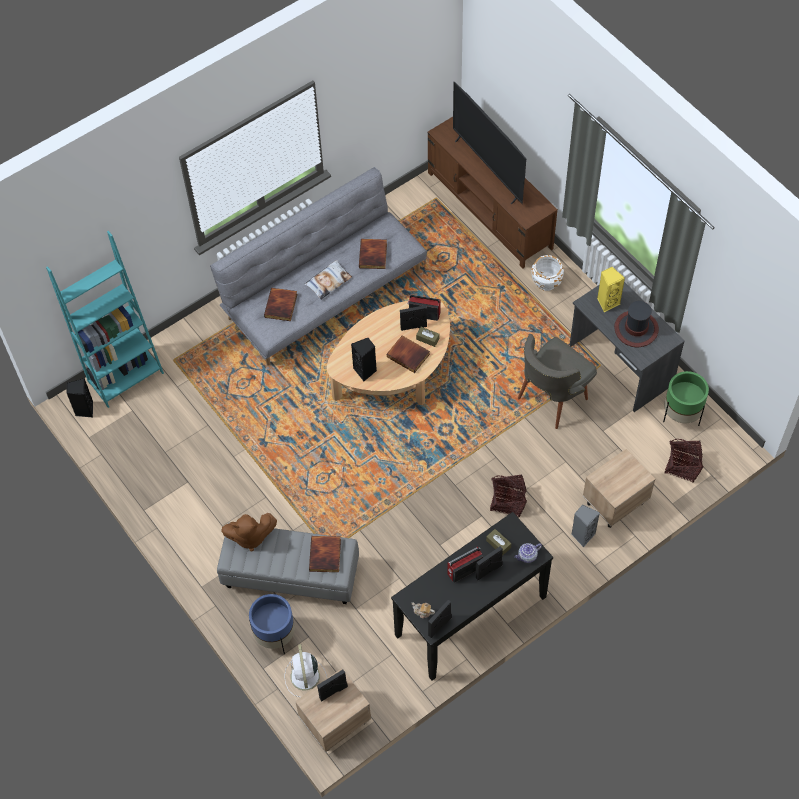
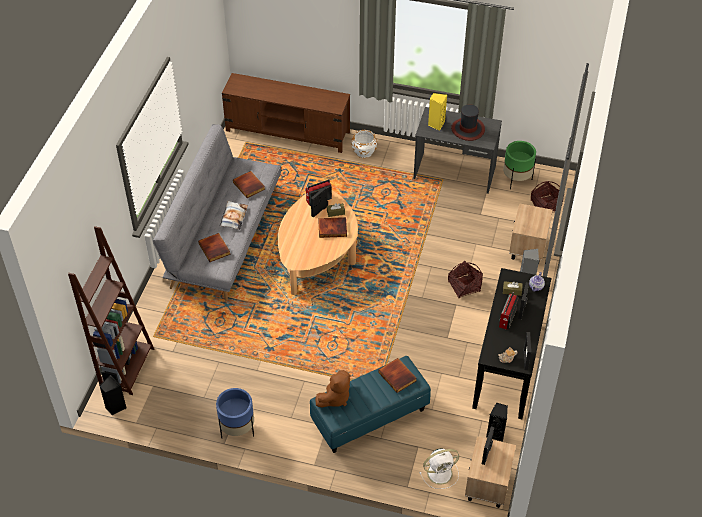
camera: 40 degrees left, 10 degrees down
(125, 377) = (127, 368): turquoise bookcase -> brown bookcase
(275, 635) = (395, 461): blue planter -> blue planter (237, 429)
(291, 577) = (370, 418): grey ottoman -> blue ottoman
(305, 677) = (441, 473): white fan -> white fan turned 60 degrees counterclockwise
(365, 371) = (313, 253): black speaker -> black speaker (496, 433)
(488, 169) = (283, 94): television -> none
(553, 398) = (433, 213): grey chair -> none

